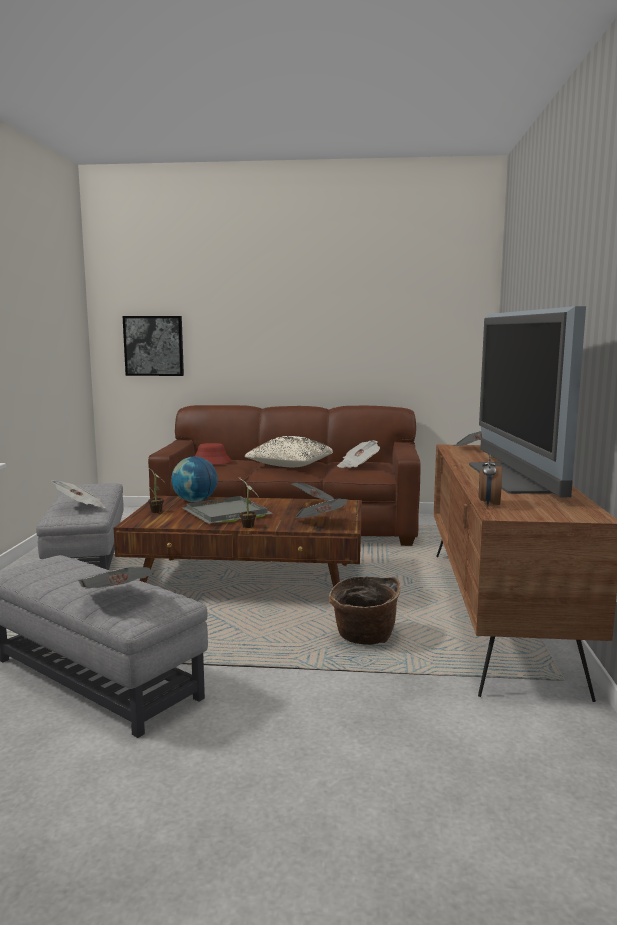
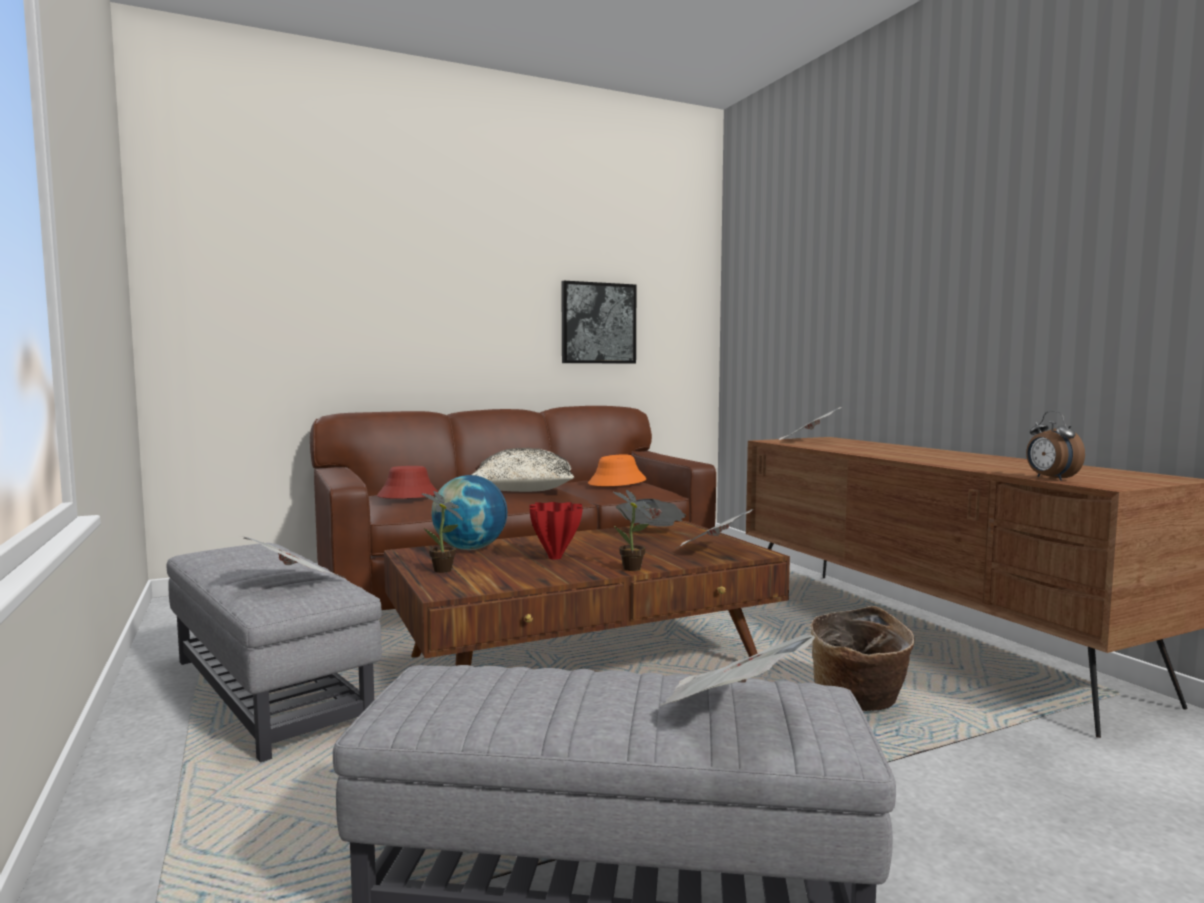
camera: 30 degrees left, 5 degrees down
(154, 346) = (259, 319): picture -> picture (598, 323)
(224, 513) = (555, 558): grey tray -> red vase
(358, 465) = (617, 482): newspaper -> orange hat
(514, 477) = (955, 458): television -> none

